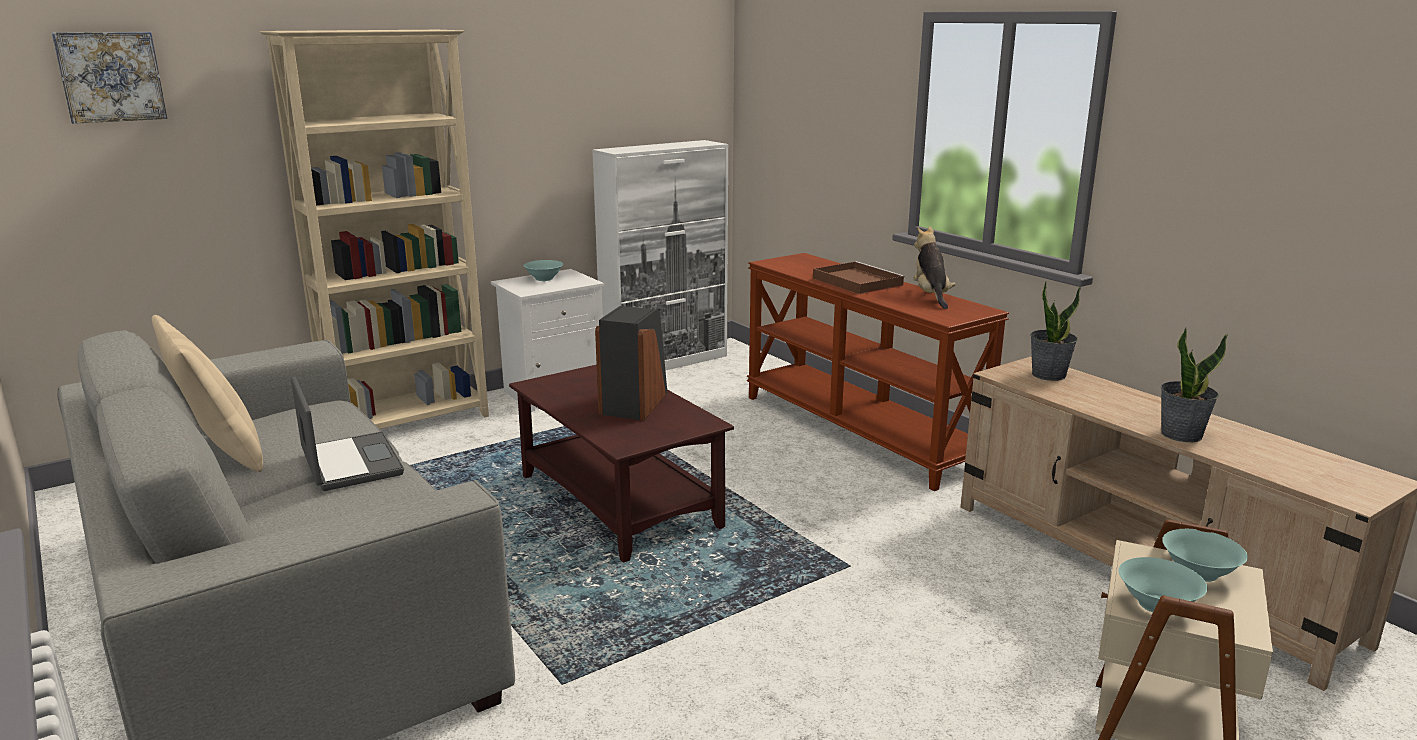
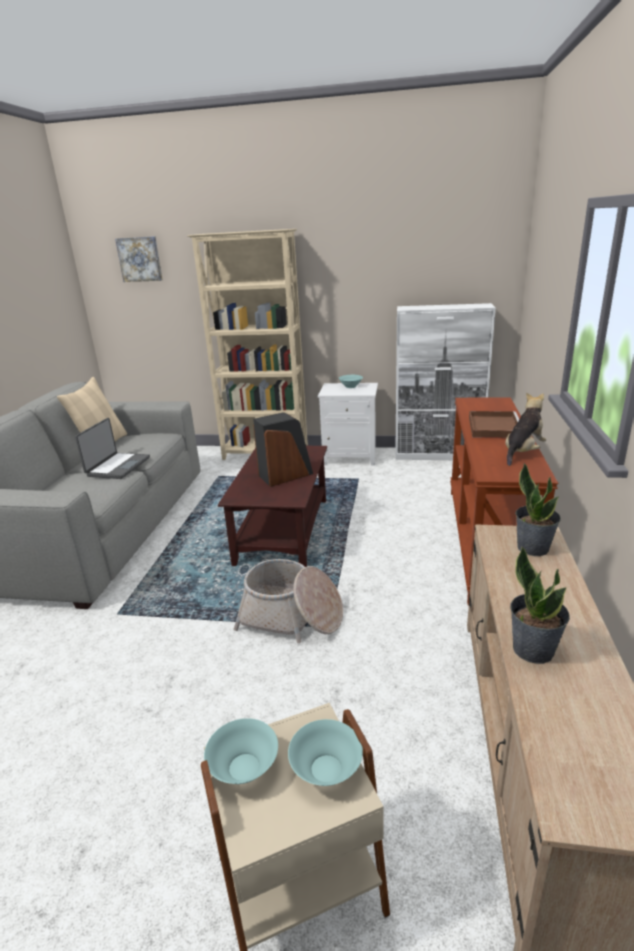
camera: 45 degrees right, 5 degrees up
(793, 576) = (291, 617): none -> basket

